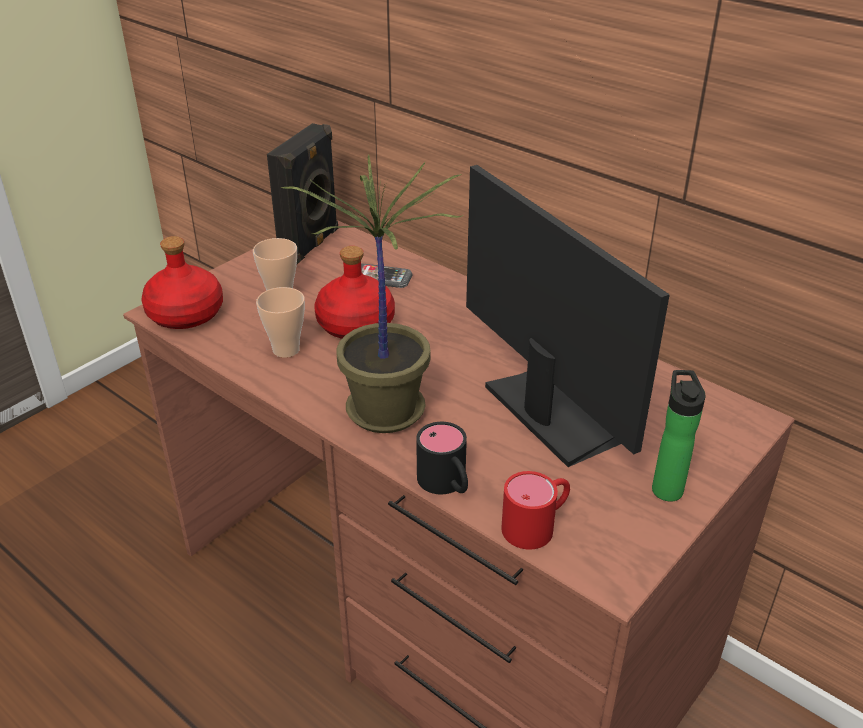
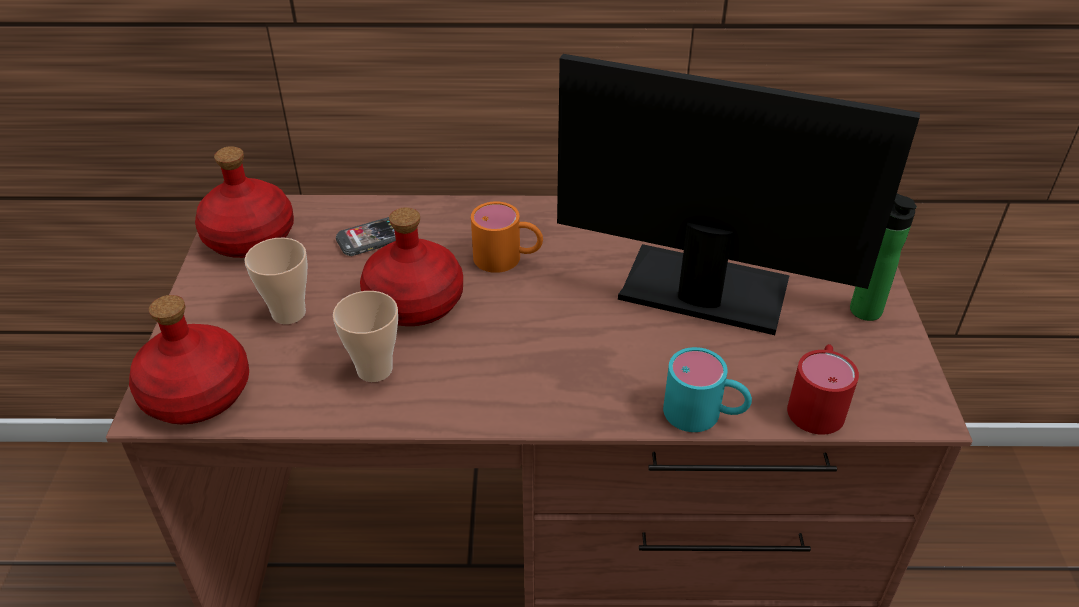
camera: 40 degrees left, 5 degrees up
(311, 245) = (249, 237): black speaker -> red bottle
(383, 409) = (556, 376): potted plant -> none
(446, 327) = (508, 258): none -> orange mug
(447, 484) = (704, 414): black mug -> turquoise mug

